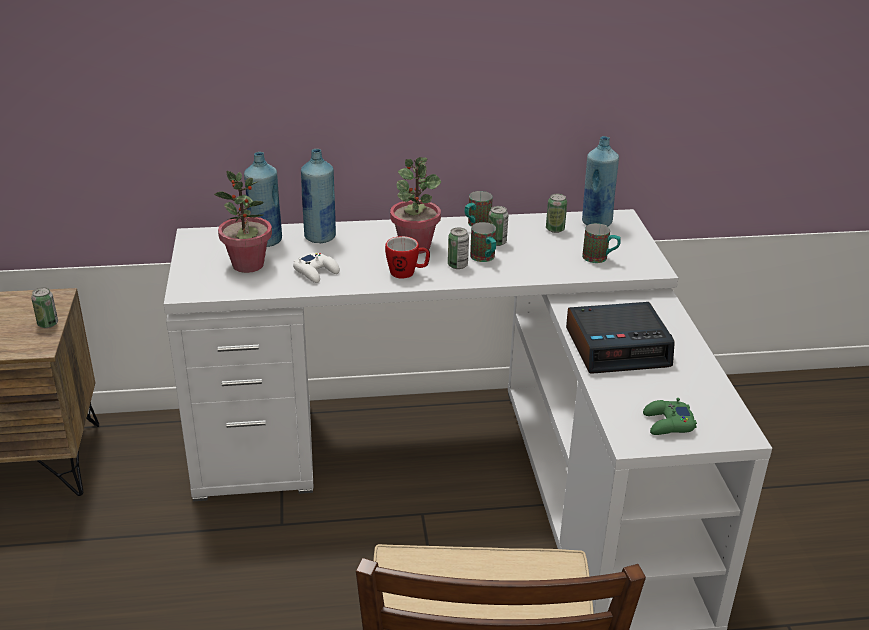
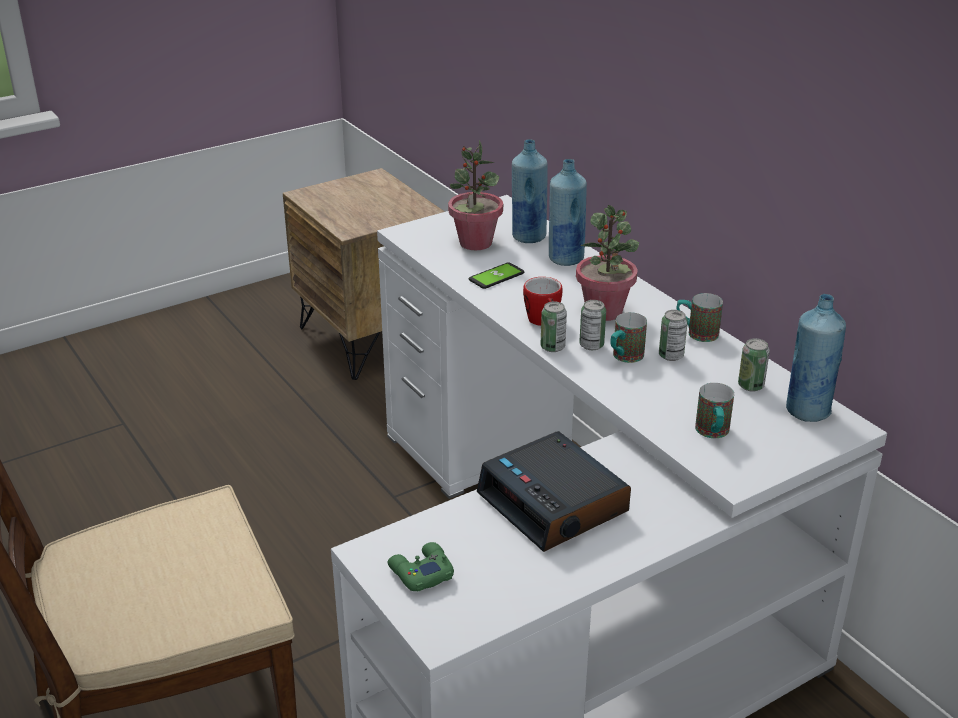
camera: 65 degrees right, 0 degrees up
(48, 324) = (383, 221): can -> can (552, 347)
(316, 272) = (496, 277): white game controller -> phone

